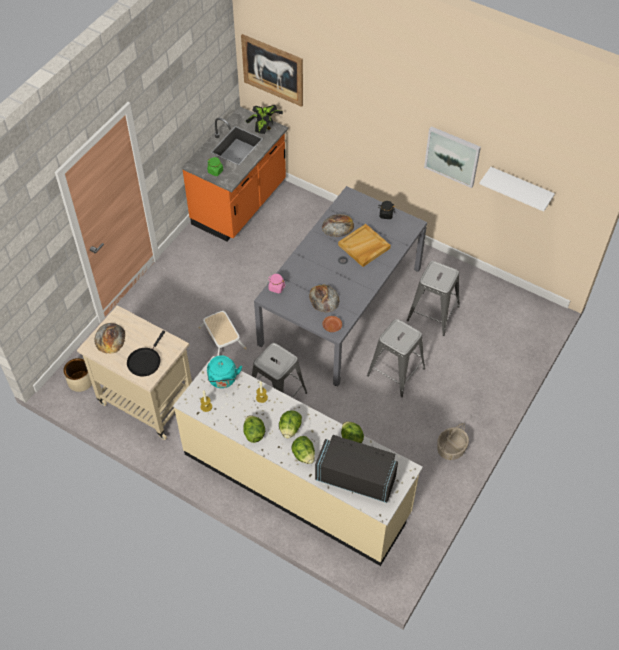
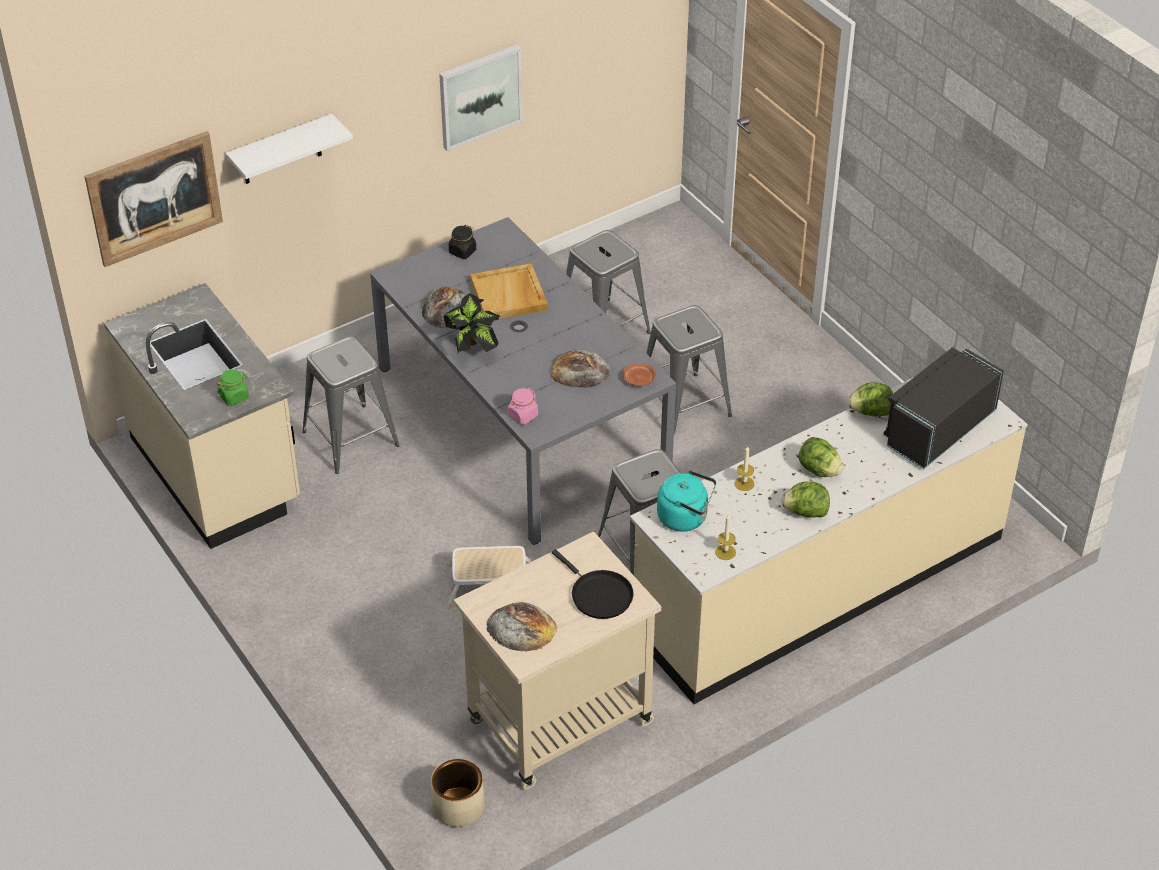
camera: 65 degrees left, 10 degrees down
(240, 204) = (217, 471): orange counter -> beige counter
(265, 130) = (188, 310): potted plant -> potted plant (473, 348)
(289, 243) = (351, 439): none -> grey stool
(303, 455) = (872, 470): lettuce -> none
(451, 448) = (847, 397): basket -> none
(520, 188) = (583, 64): white shelf -> white shelf (281, 150)

